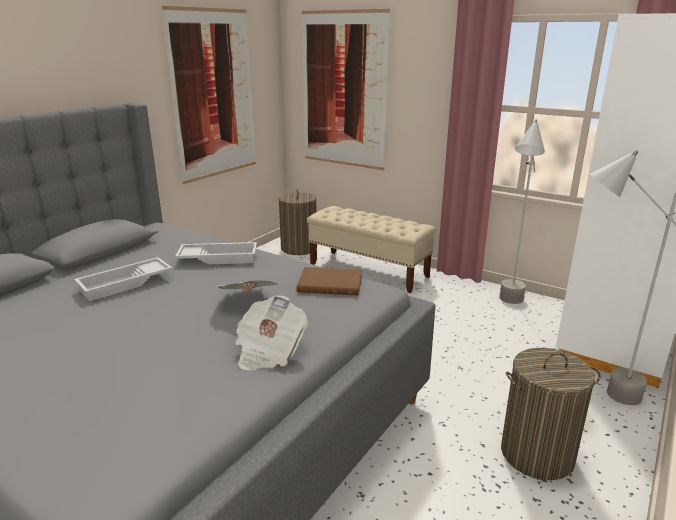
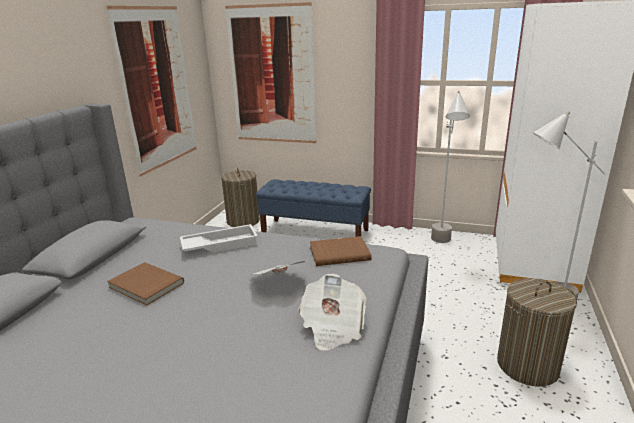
camera: 15 degrees left, 0 degrees up
(125, 284) = (145, 286): white tray -> brown book
(369, 271) = (315, 232): beige bench -> blue bench

